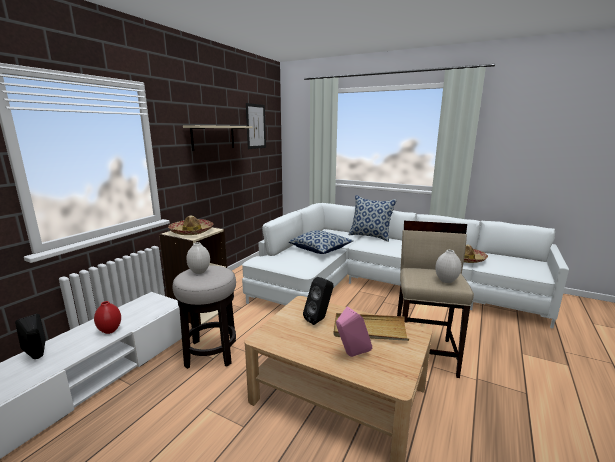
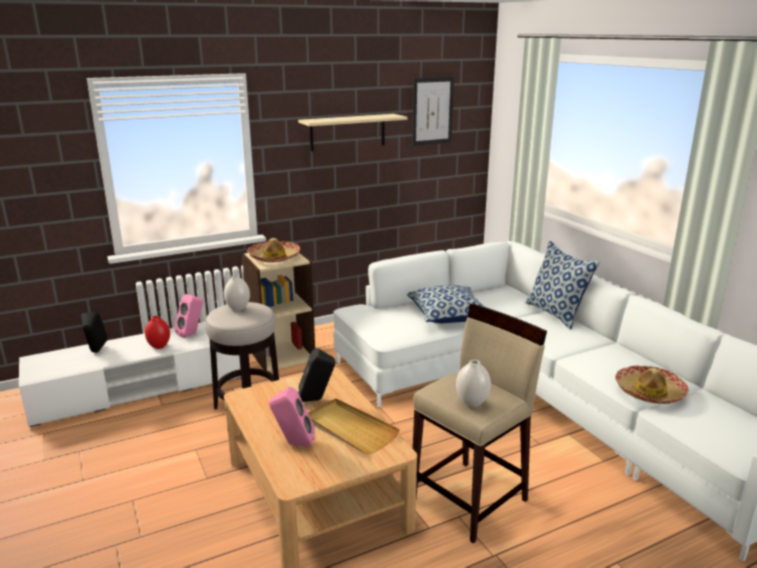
camera: 35 degrees right, 5 degrees up
(133, 312) = (192, 334): none -> pink speaker

